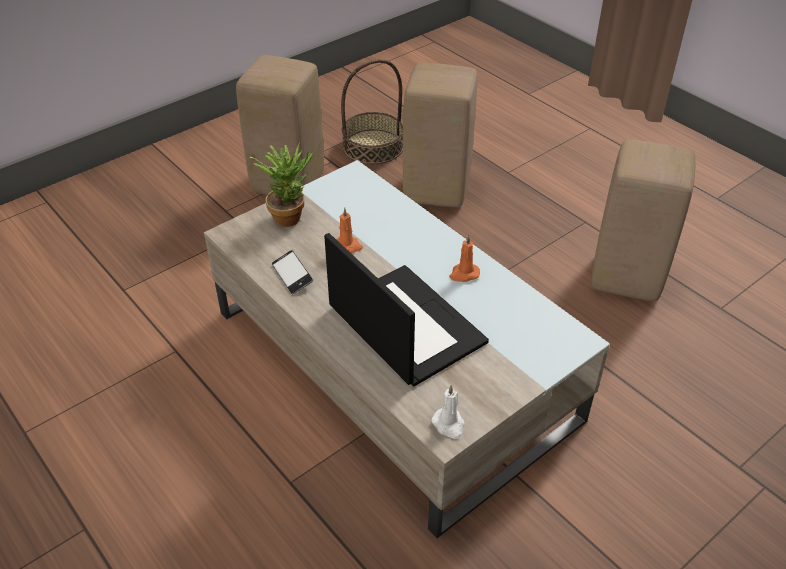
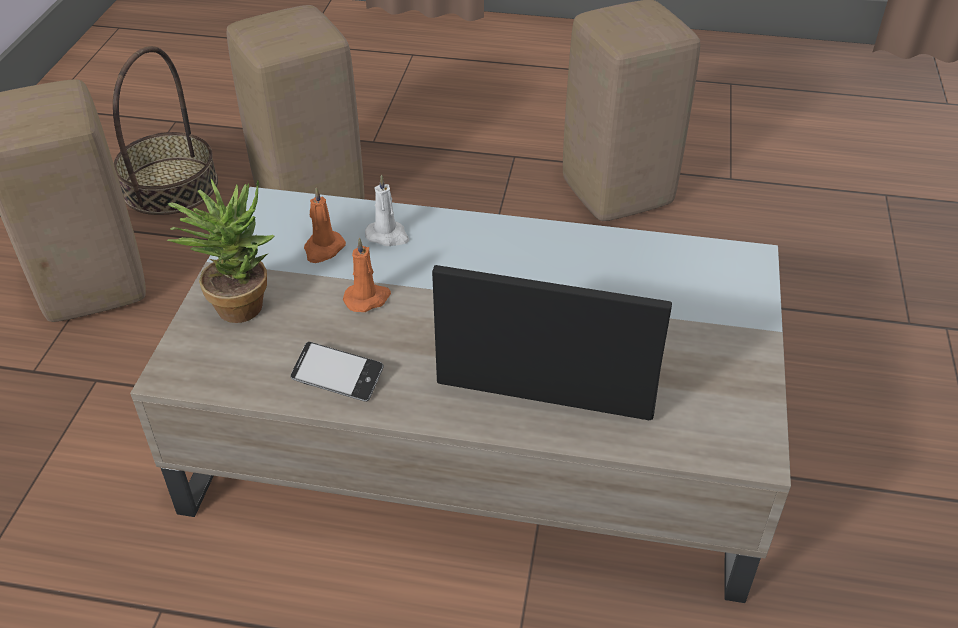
camera: 40 degrees left, 0 degrees up
(449, 425) = (741, 437): white candle -> white candle (388, 236)
(464, 274) = (546, 255): orange candle -> orange candle (323, 249)

